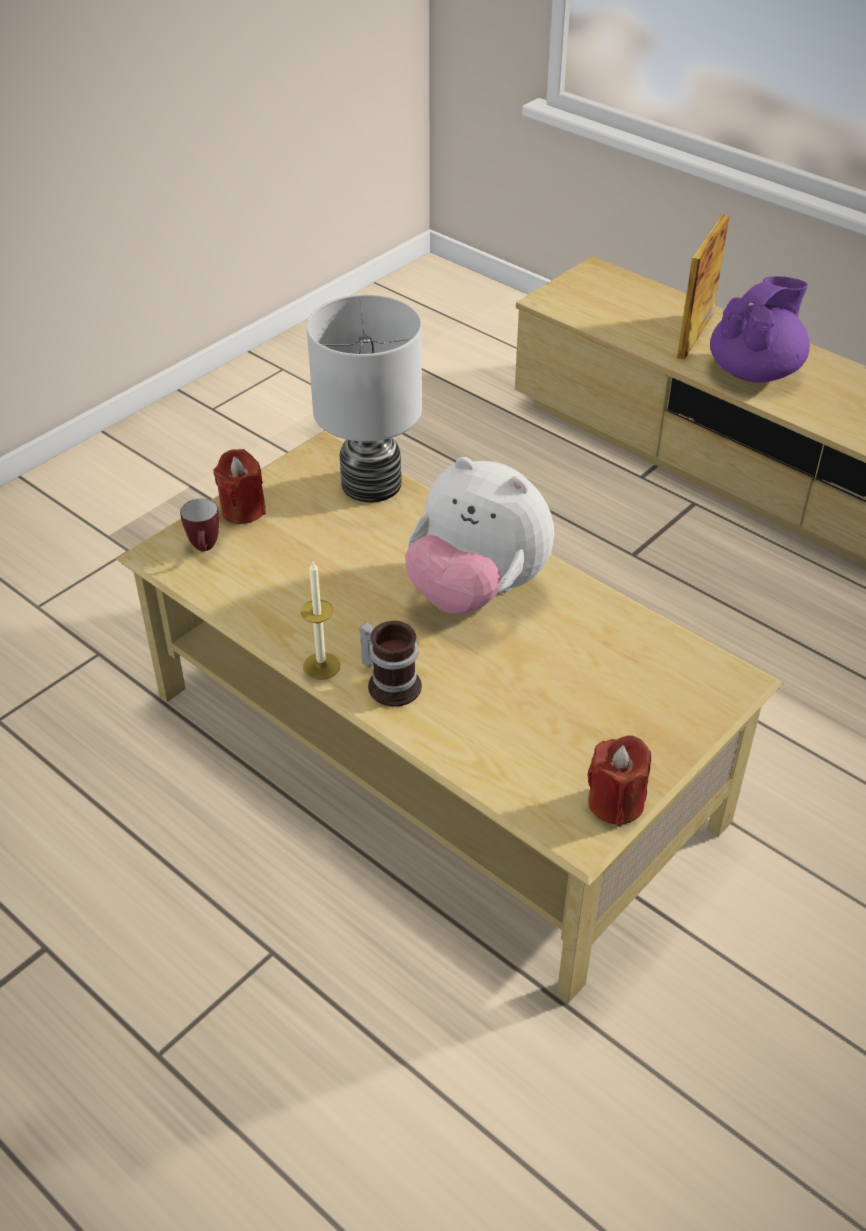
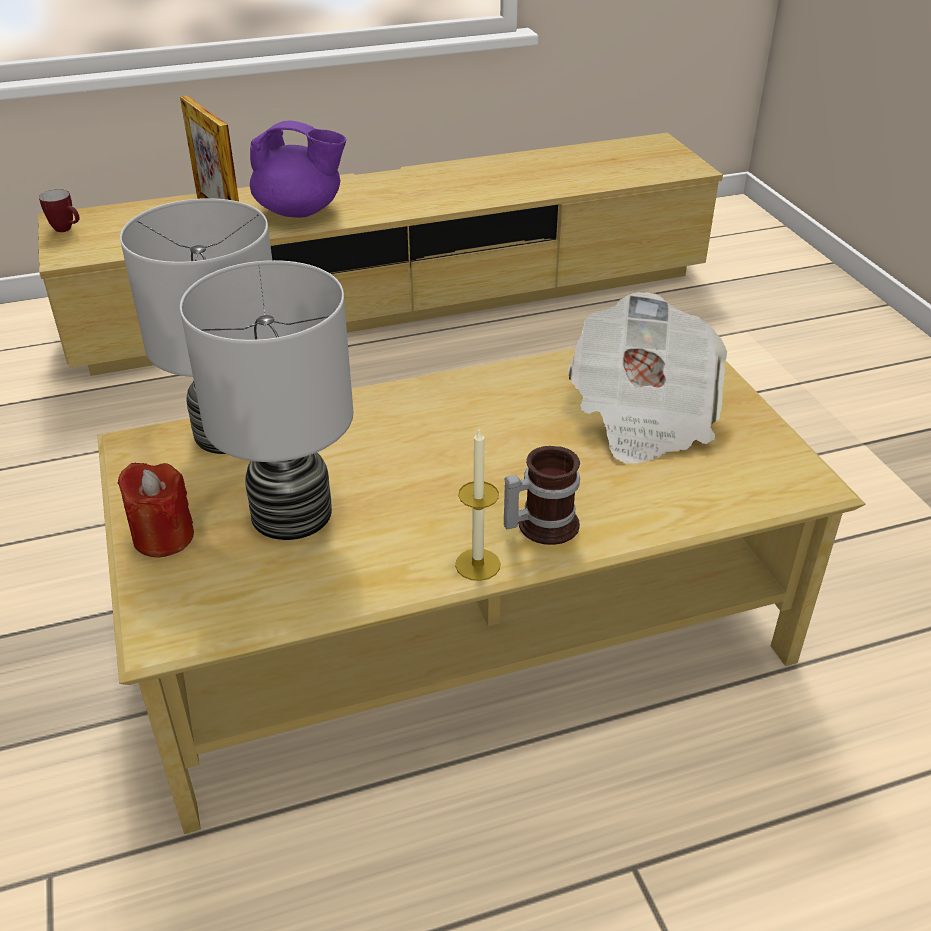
camera: 60 degrees left, 5 degrees down
(205, 549) = (197, 591): mug -> mug (67, 229)
(307, 553) = (291, 514): none -> grey table lamp
(476, 591) = (458, 427): plush toy -> none
(589, 693) = (642, 415): none -> newspaper
(615, 802) = (782, 451): red candle -> none
(755, 371) = (300, 211): purple teapot -> purple teapot turned 120 degrees clockwise

